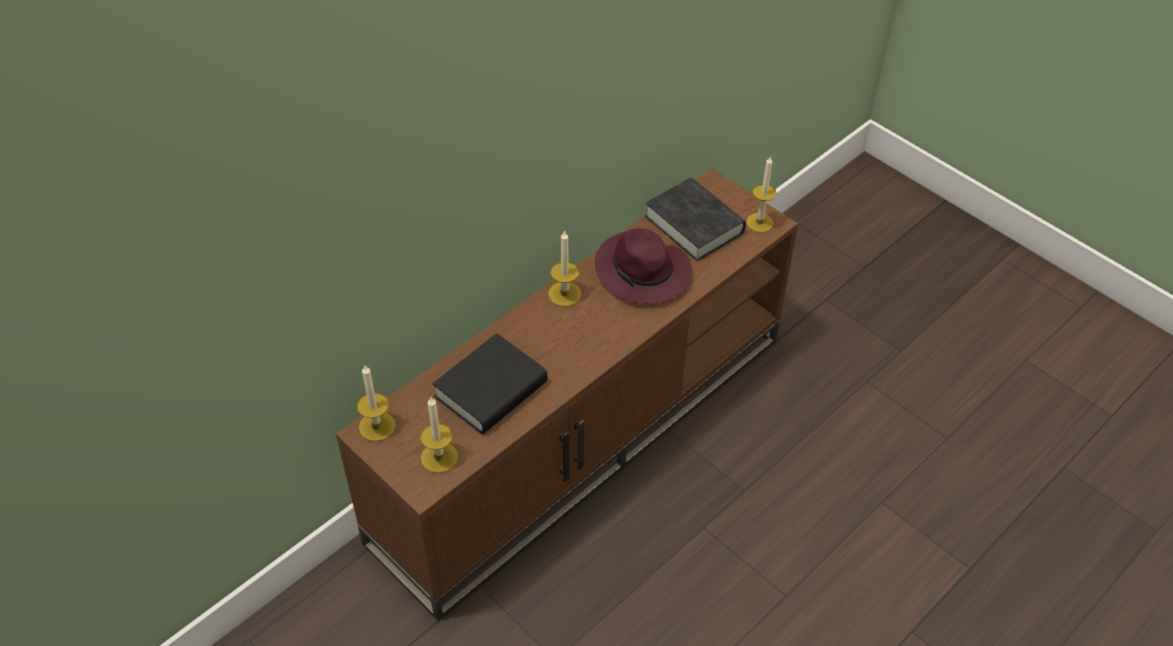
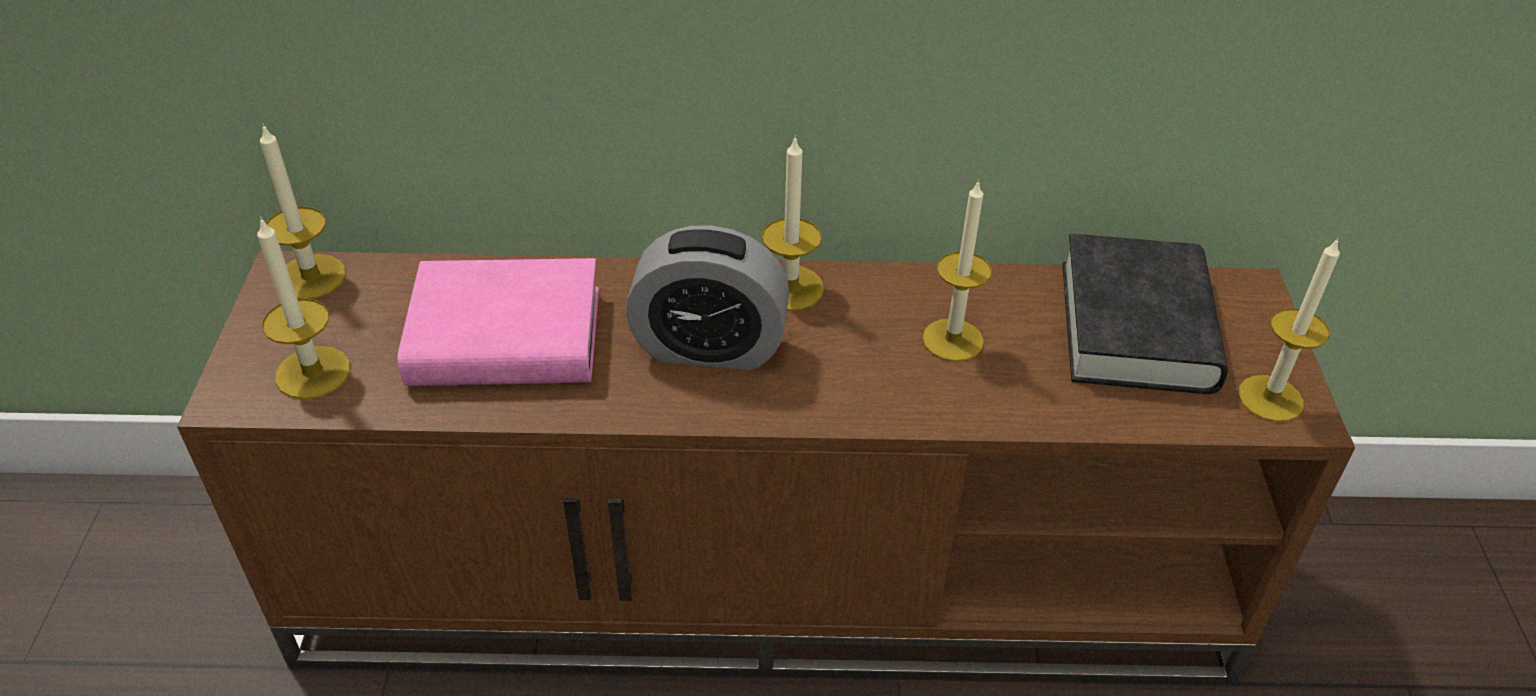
camera: 45 degrees right, 5 degrees down
(491, 390) = (506, 338): black book -> pink book
(567, 337) = (709, 347): none -> alarm clock
(643, 273) = (953, 340): purple hat -> candle

